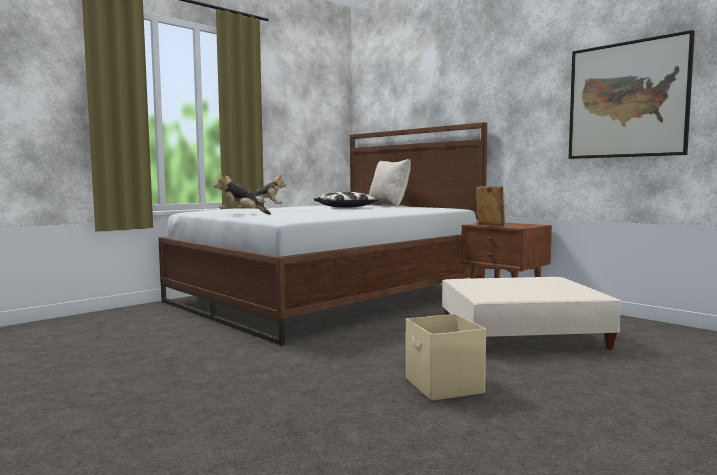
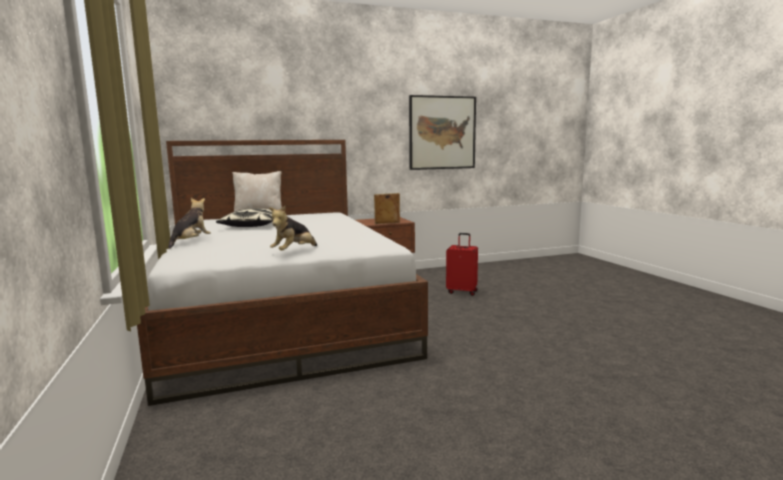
camera: 65 degrees left, 5 degrees up
(443, 386) = (547, 327): beige storage box -> none
(522, 334) = (462, 291): beige ottoman -> red suitcase

